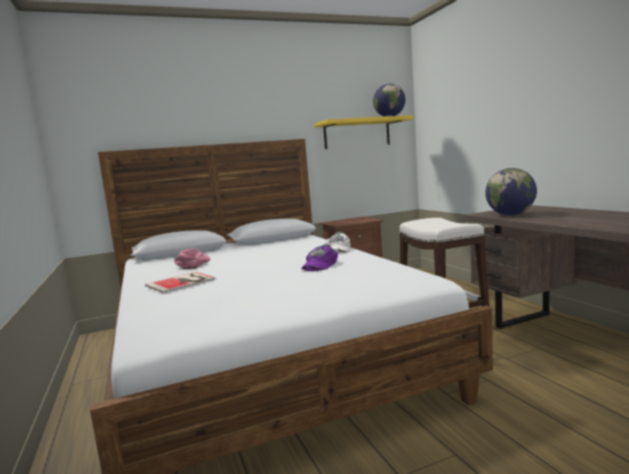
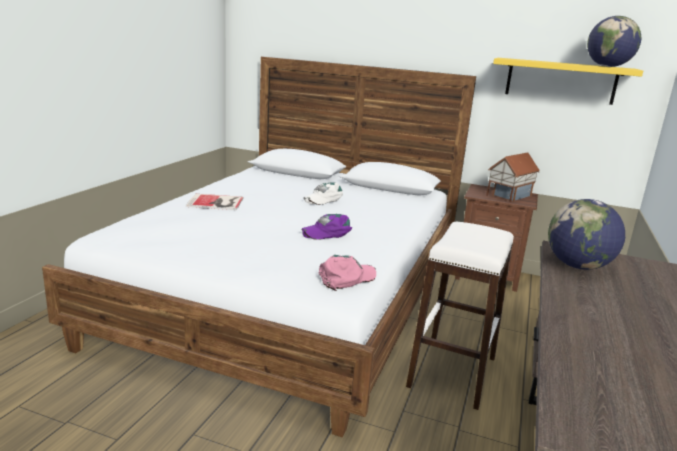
camera: 40 degrees right, 10 degrees up
(193, 264) = (269, 188): pink cap -> pink cap (346, 278)
(337, 249) = (390, 223): white cap -> white cap (323, 199)
(354, 220) = (508, 195): none -> toy house

